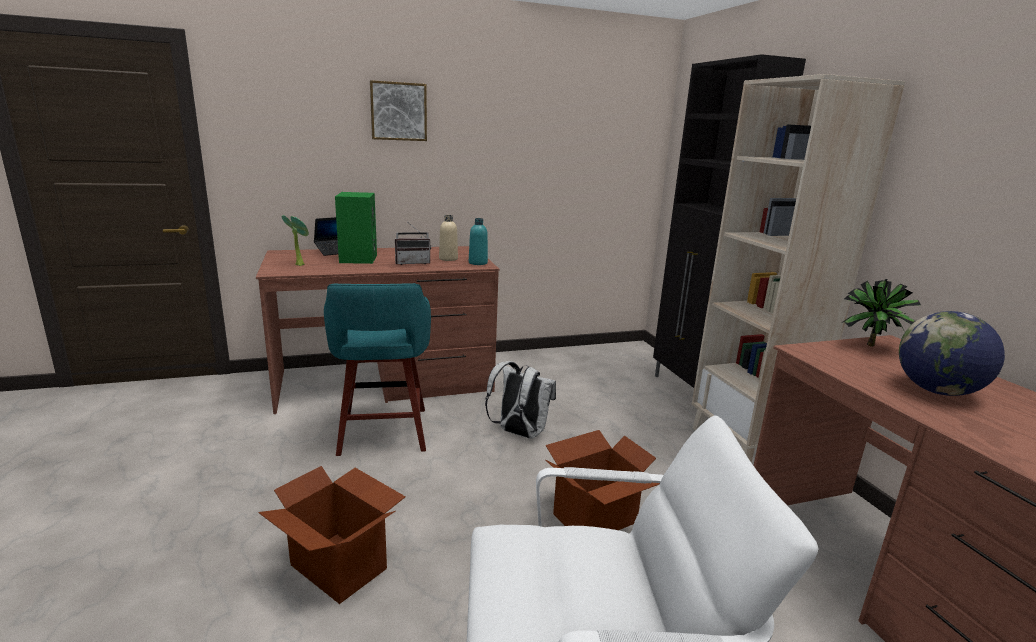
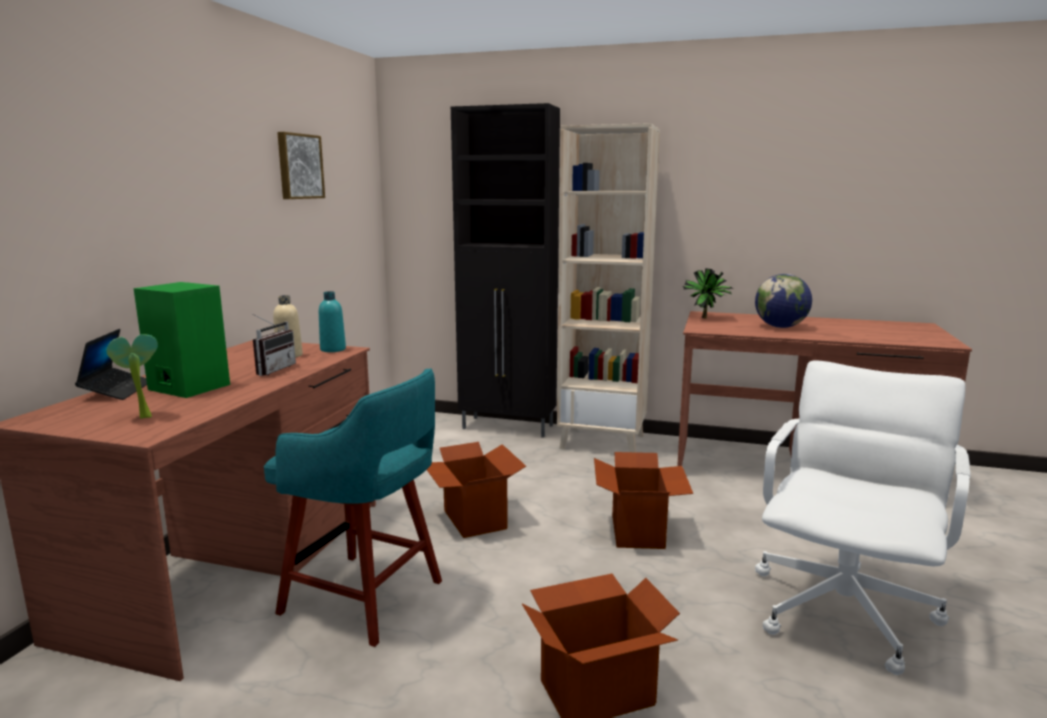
camera: 55 degrees left, 5 degrees down
(398, 111) = (151, 157): picture -> picture (299, 166)
(519, 433) = (474, 520): white backpack -> cardboard box

